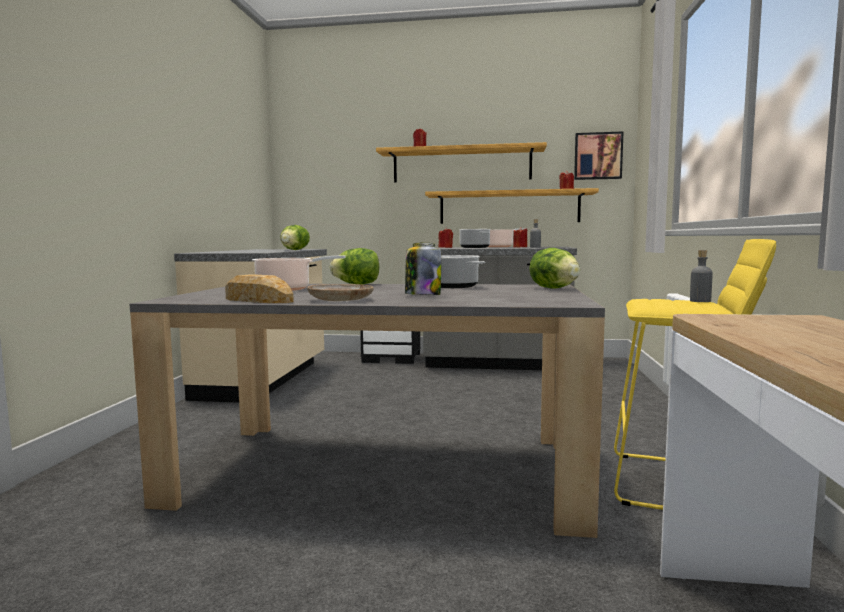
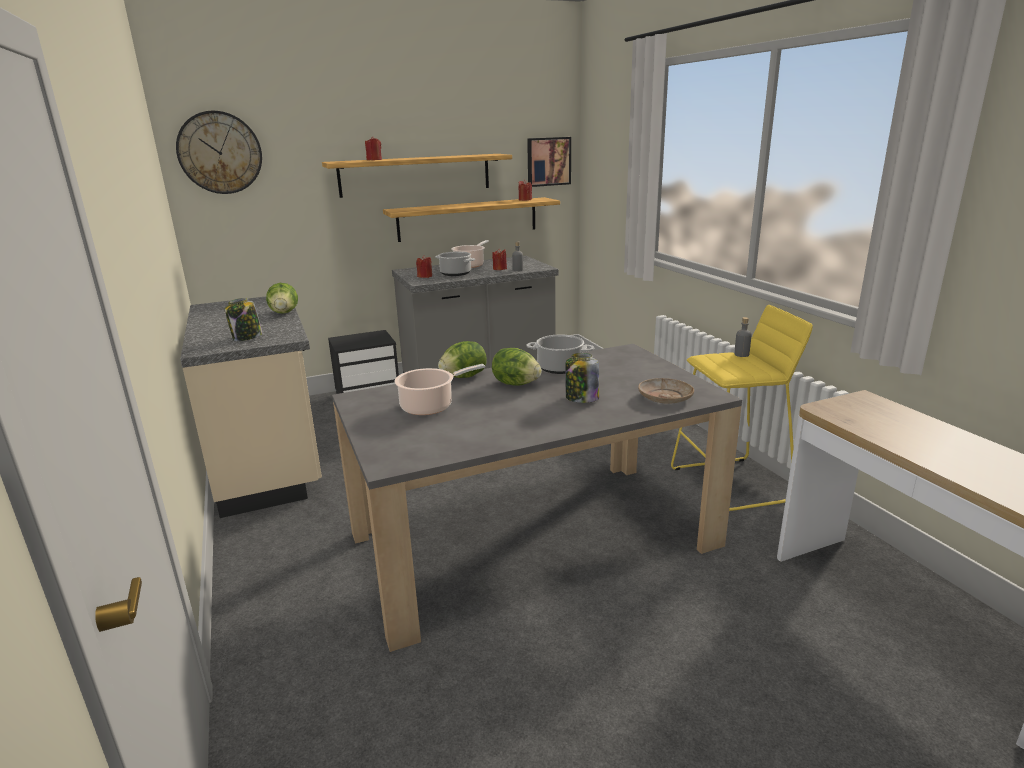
camera: 30 degrees left, 15 degrees up
(237, 251) = (247, 337): none -> jar
(258, 300) = (473, 443): bread -> none
(309, 144) = (220, 153): none -> wall clock
(340, 300) = (540, 425): beige plate -> beige plate (665, 397)
(554, 288) = (642, 358): lettuce -> lettuce (516, 384)

